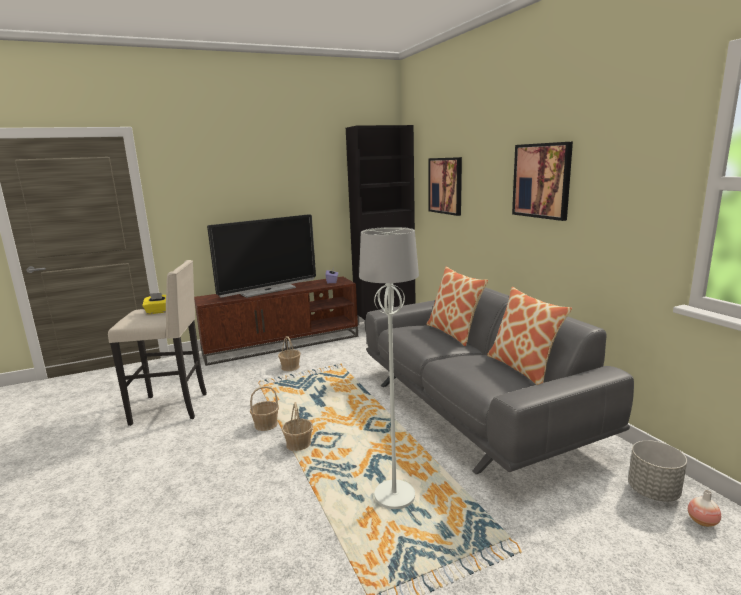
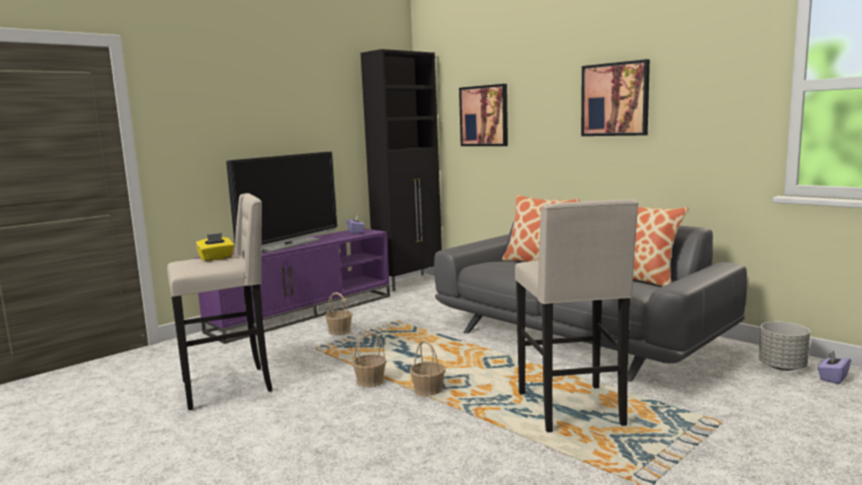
camera: 20 degrees left, 5 degrees down
(282, 344) = (304, 312): brown tv stand -> purple tv stand
(394, 496) = (573, 410): white floor lamp -> beige stool
(702, 521) = (832, 378): vase -> purple tissue box

